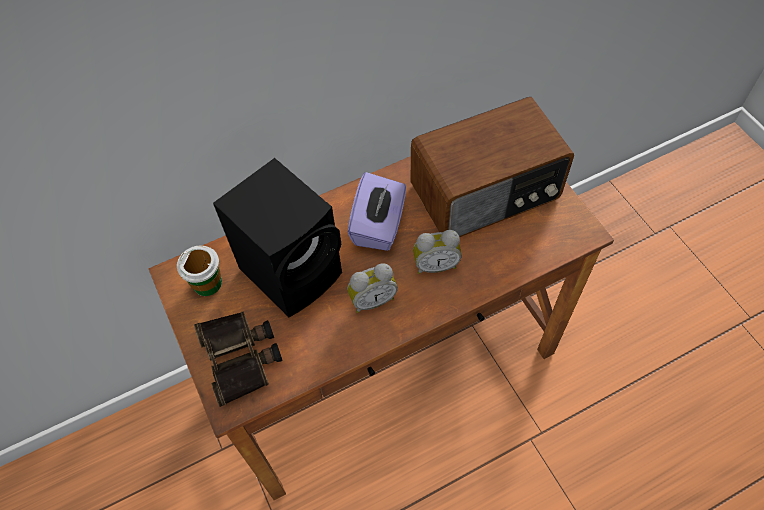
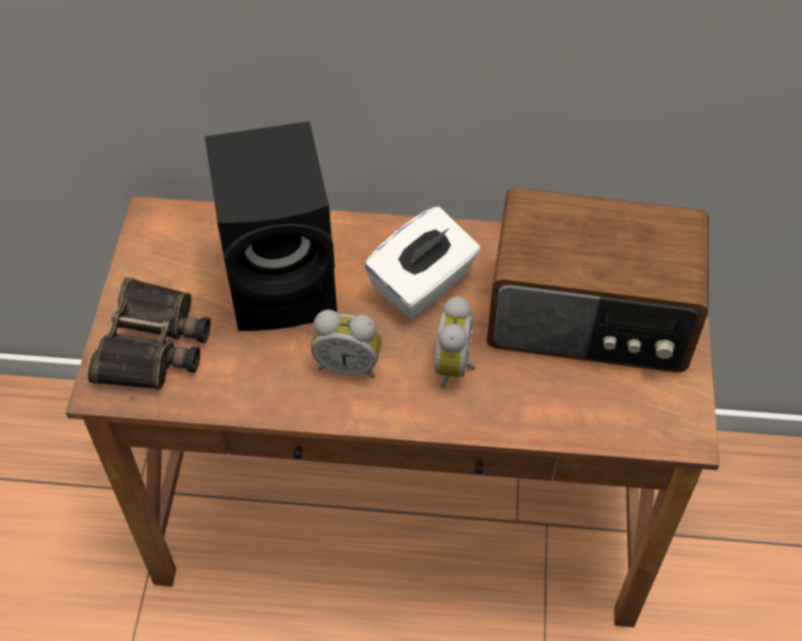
camera: 30 degrees right, 5 degrees down
(207, 283) = (180, 245): cup -> none
(379, 226) = (423, 285): purple tissue box -> white tissue box
(435, 264) = (456, 366): alarm clock -> alarm clock turned 75 degrees clockwise

